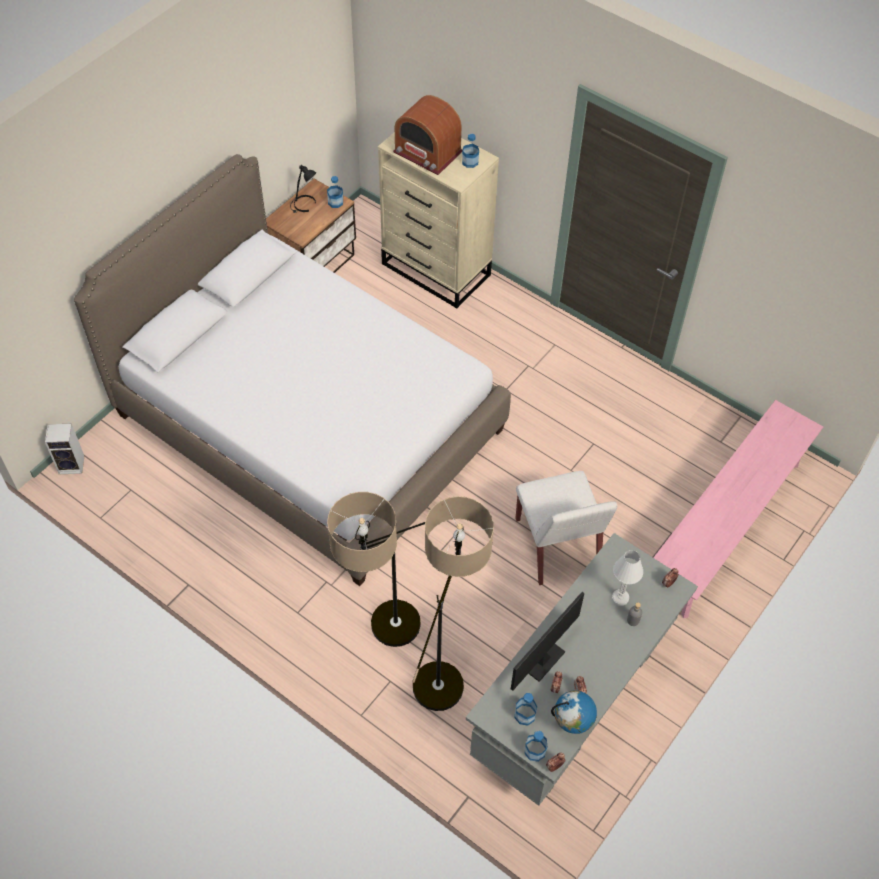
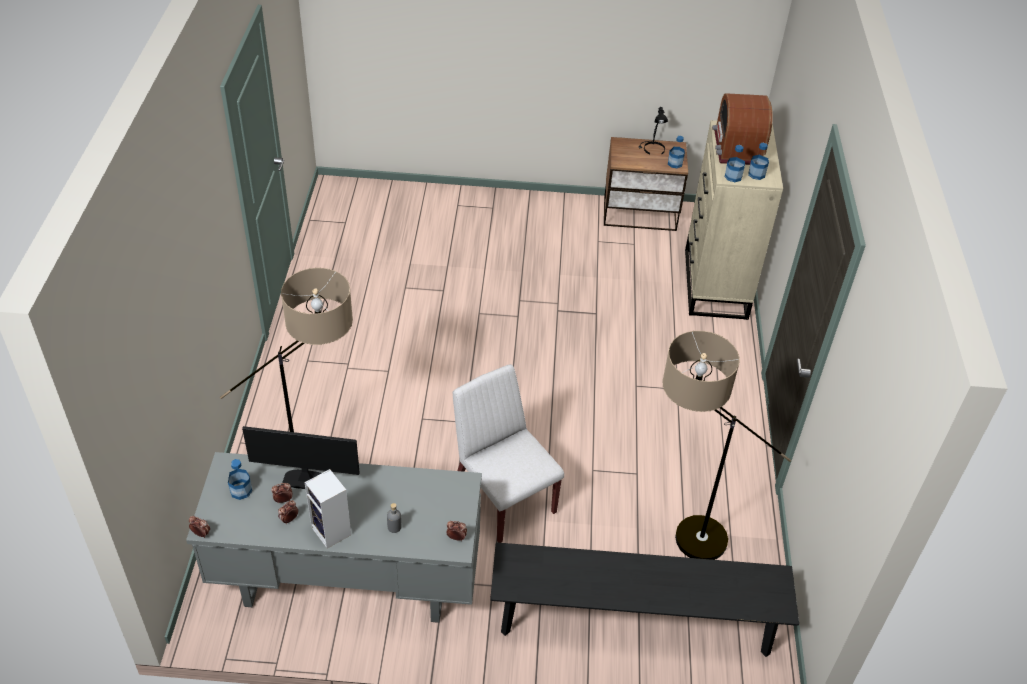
camera: 55 degrees right, 10 degrees down
(73, 464) = (343, 185): speaker -> speaker (332, 532)
(308, 422) = (487, 283): bed -> none
(382, 638) = (320, 422): floor lamp -> floor lamp (679, 537)
(535, 751) = (209, 513): bottle -> bottle (733, 176)
(558, 546) = (503, 497): white chair -> white chair turned 105 degrees clockwise
(572, 724) = (252, 528): globe -> none
(620, 598) = (412, 507): white table lamp -> none
(725, 527) = (634, 622): pink bench -> black bench

